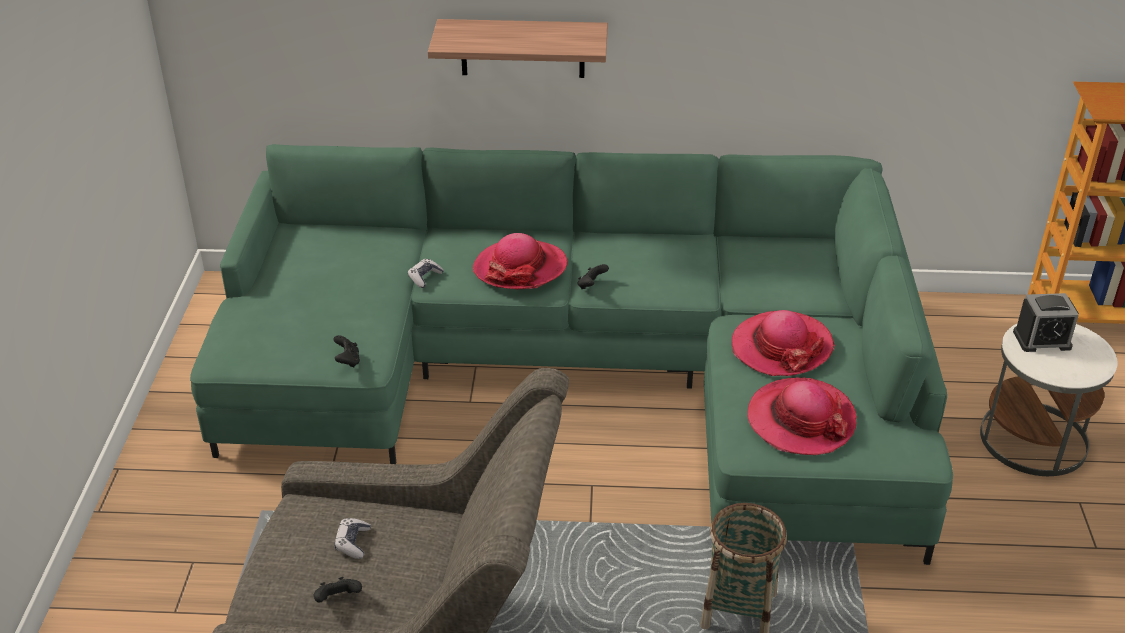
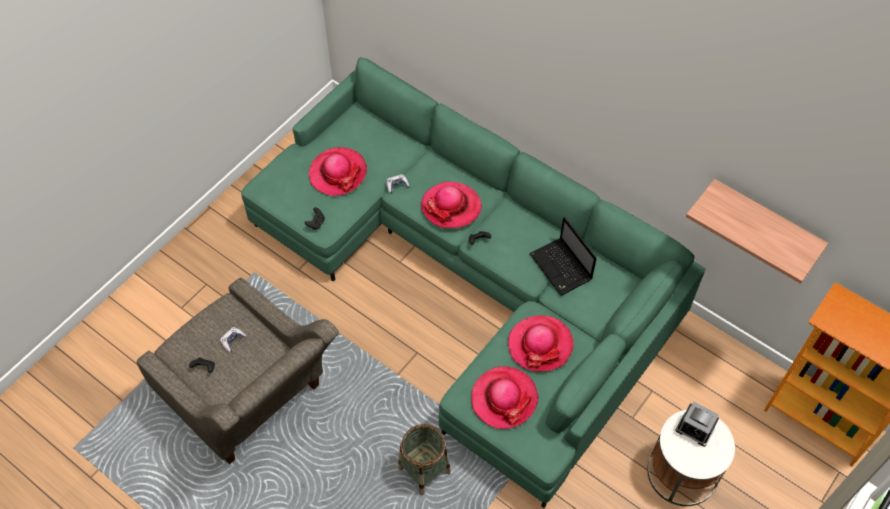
camera: 35 degrees right, 20 degrees up
(327, 298) = (337, 173): none -> hat
(522, 48) = (505, 79): shelf -> shelf (764, 222)
(721, 266) = (561, 268): none -> laptop

